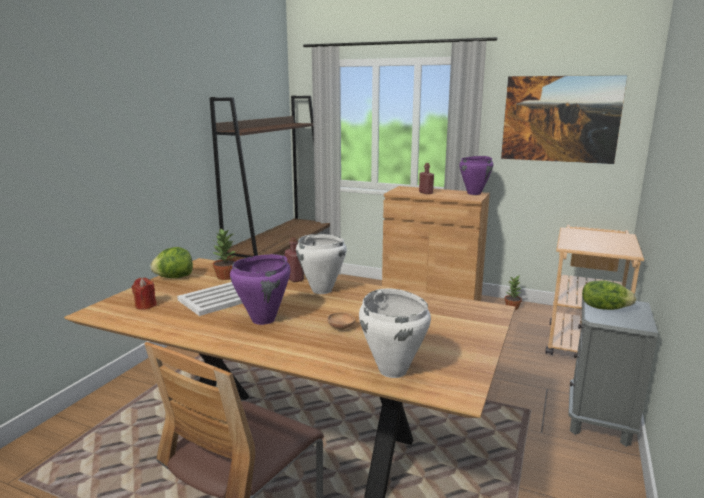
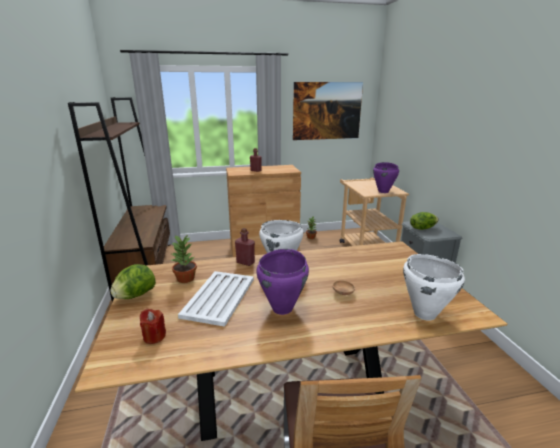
camera: 35 degrees left, 5 degrees up
(474, 193) = (286, 166): purple cooking pot -> purple cooking pot (383, 191)

